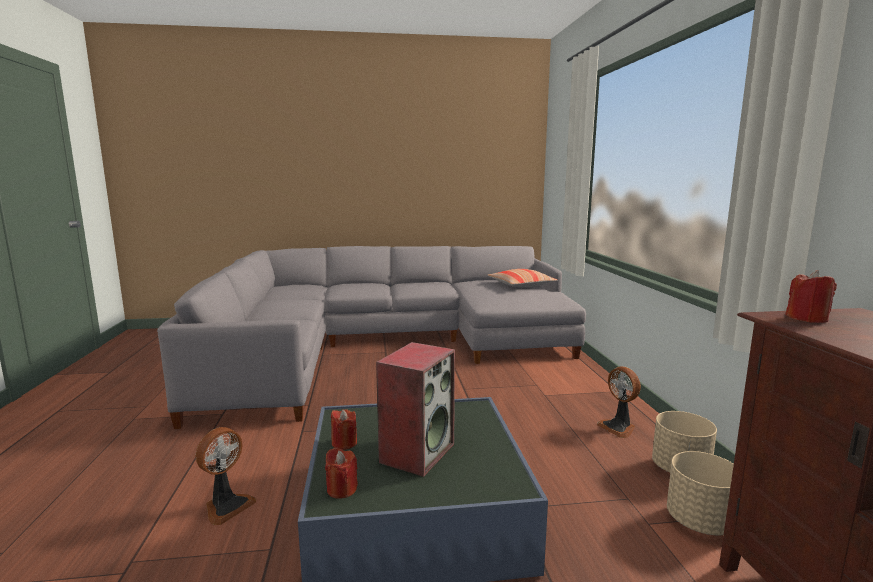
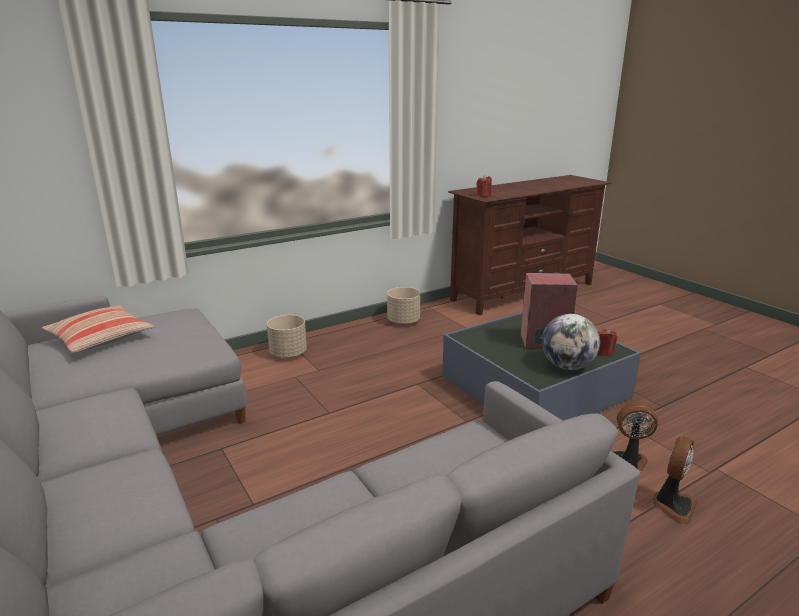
camera: 115 degrees left, 10 degrees up
(344, 443) = (567, 366): red candle -> globe
(618, 428) = (361, 338): fan -> fan (672, 505)
(700, 522) = (451, 318): beige planter -> beige planter (288, 354)

